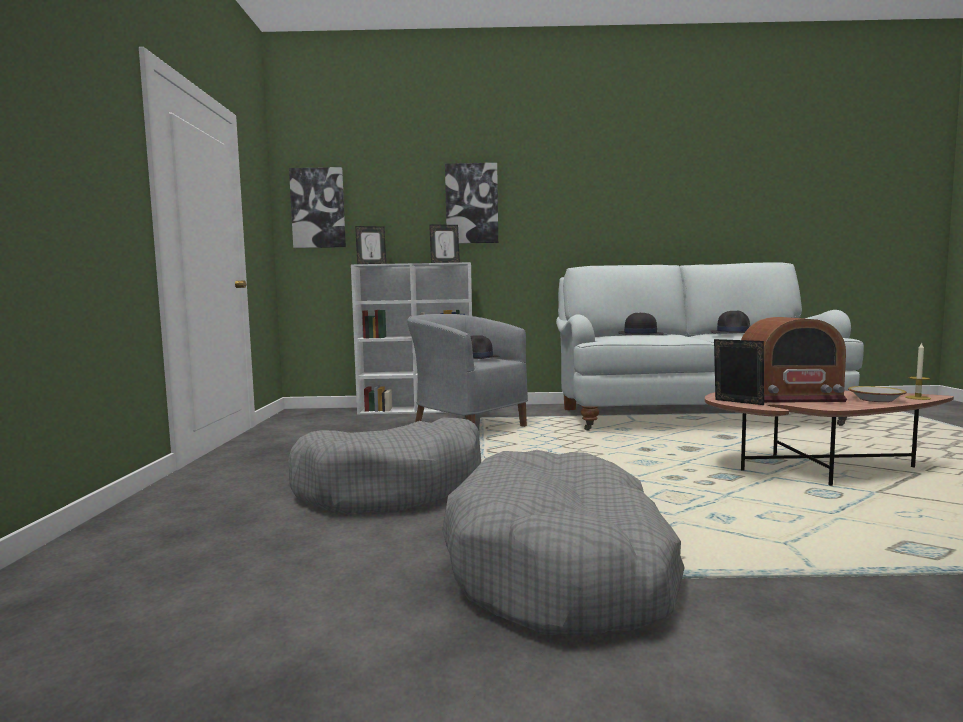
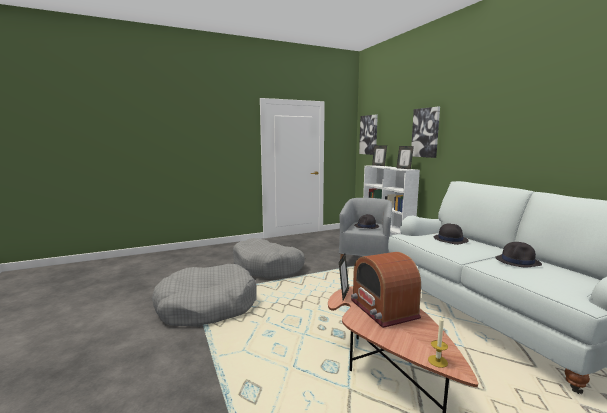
camera: 65 degrees right, 5 degrees up
(876, 400) = (404, 340): bowl -> none

